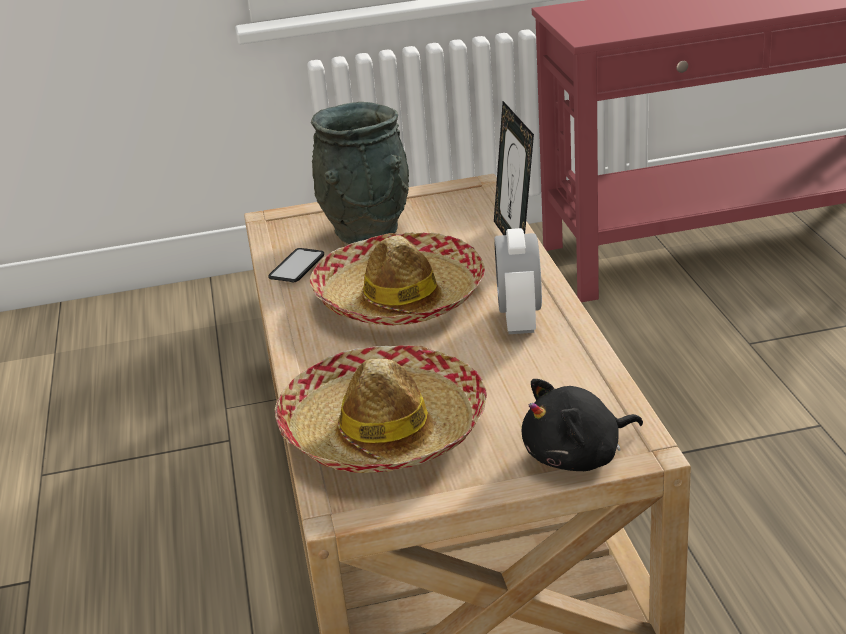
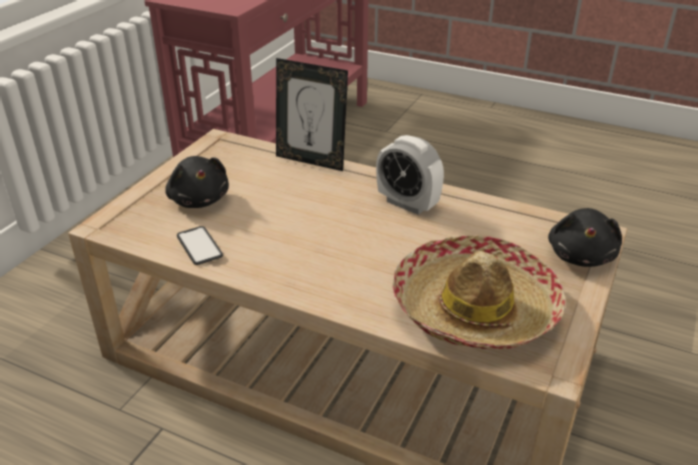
camera: 55 degrees left, 5 degrees up
(367, 231) = (199, 199): grey vase -> black plush toy
(399, 298) = (313, 229): hat -> none

